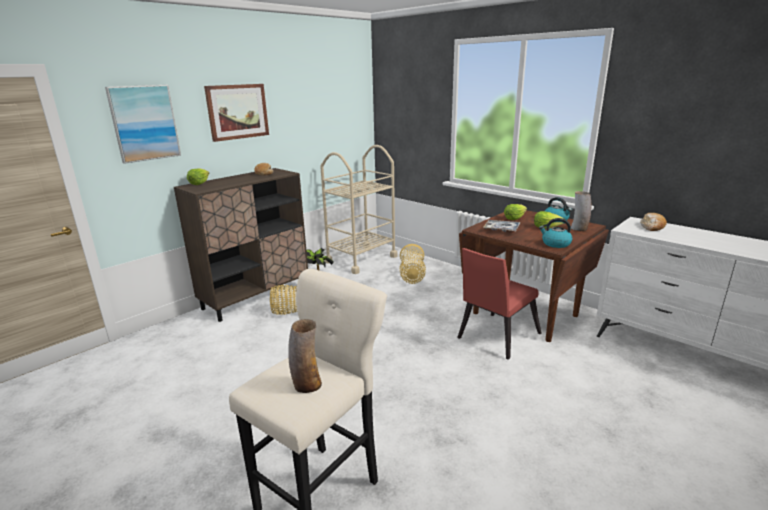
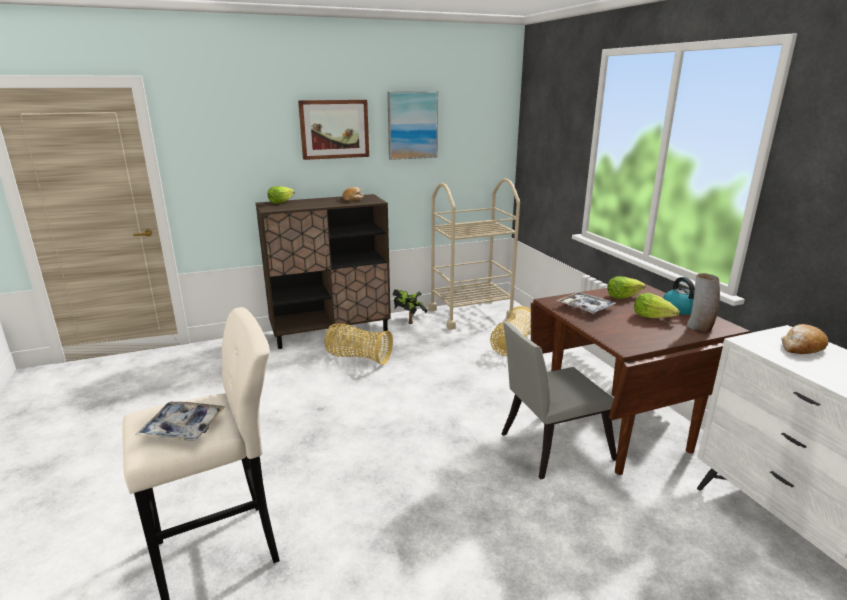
camera: 25 degrees right, 0 degrees up
(144, 123) = (231, 136): picture -> picture (412, 125)
(307, 385) = (183, 427): vase -> tray
(495, 337) = (549, 447): red chair -> grey chair
(555, 244) = (635, 341): kettle -> none

